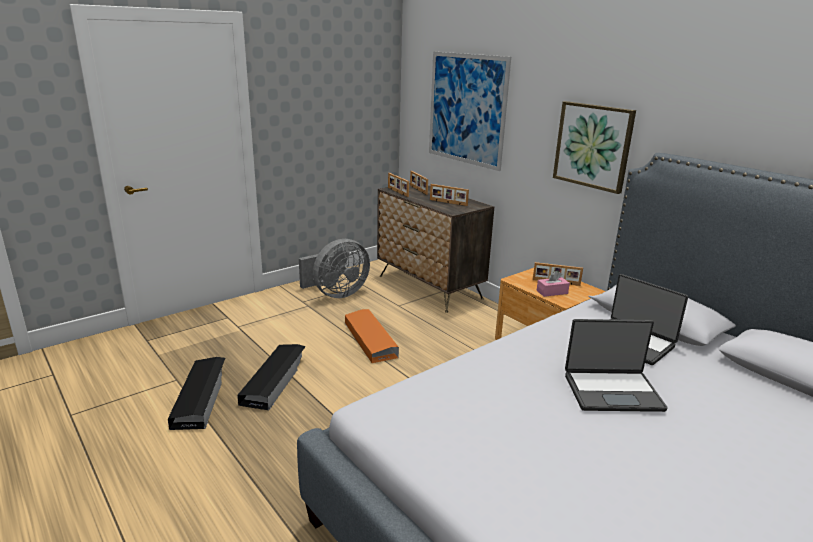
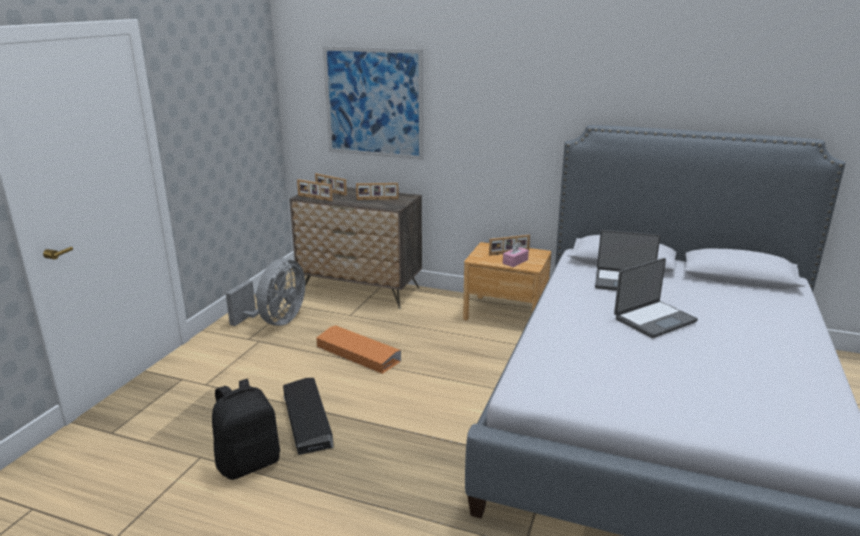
camera: 30 degrees left, 0 degrees up
(200, 397) = (249, 463): black storage box -> black backpack
(593, 146) = (522, 125): picture -> none

